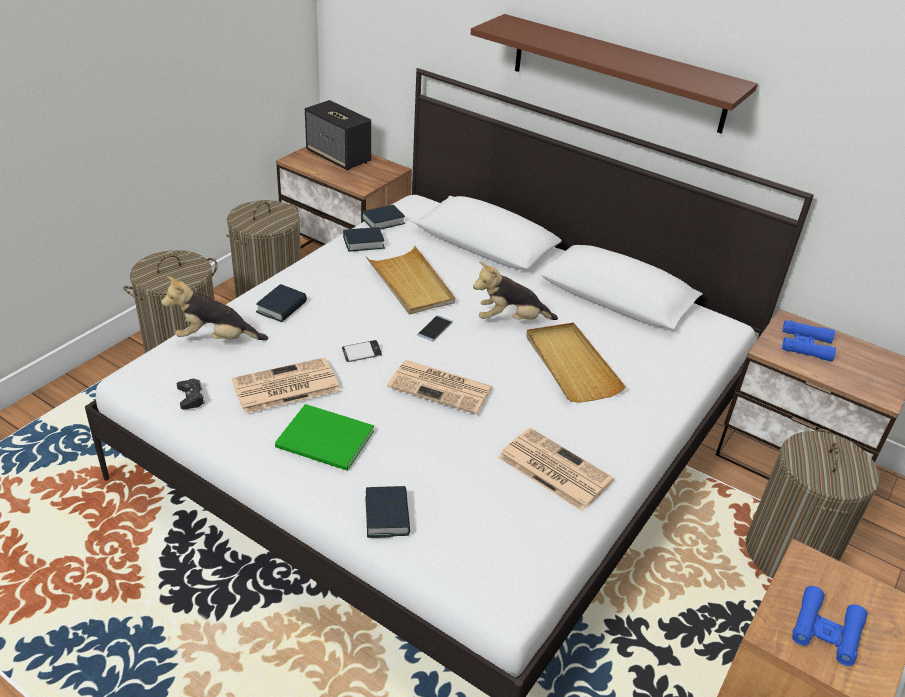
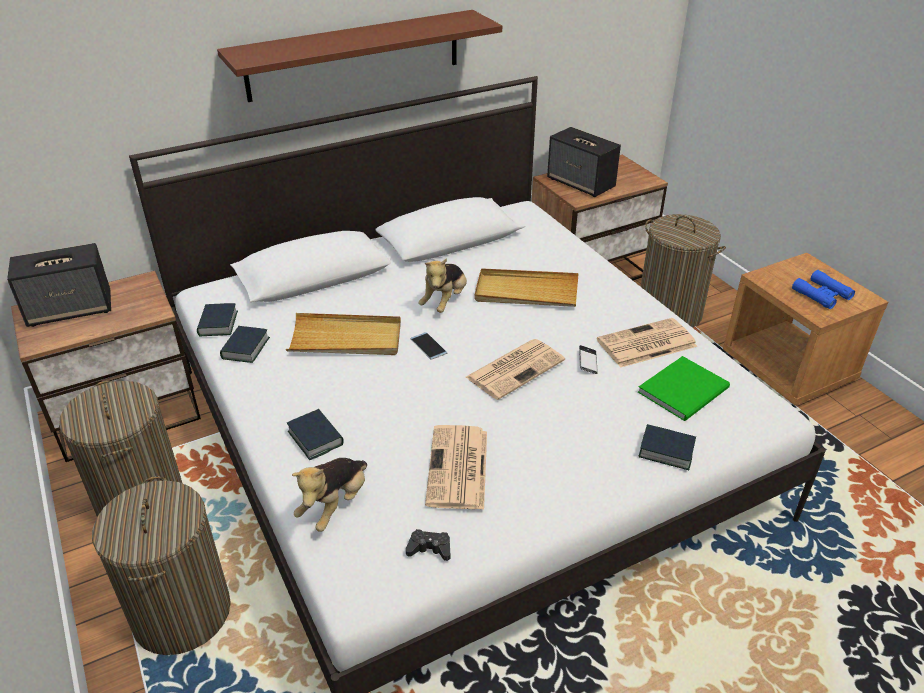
camera: 60 degrees left, 0 degrees up
(326, 441) = (552, 462): green book -> green book (686, 390)
(361, 354) = (437, 402): phone -> phone (587, 362)
(806, 345) = (581, 183): blue binoculars -> speaker

